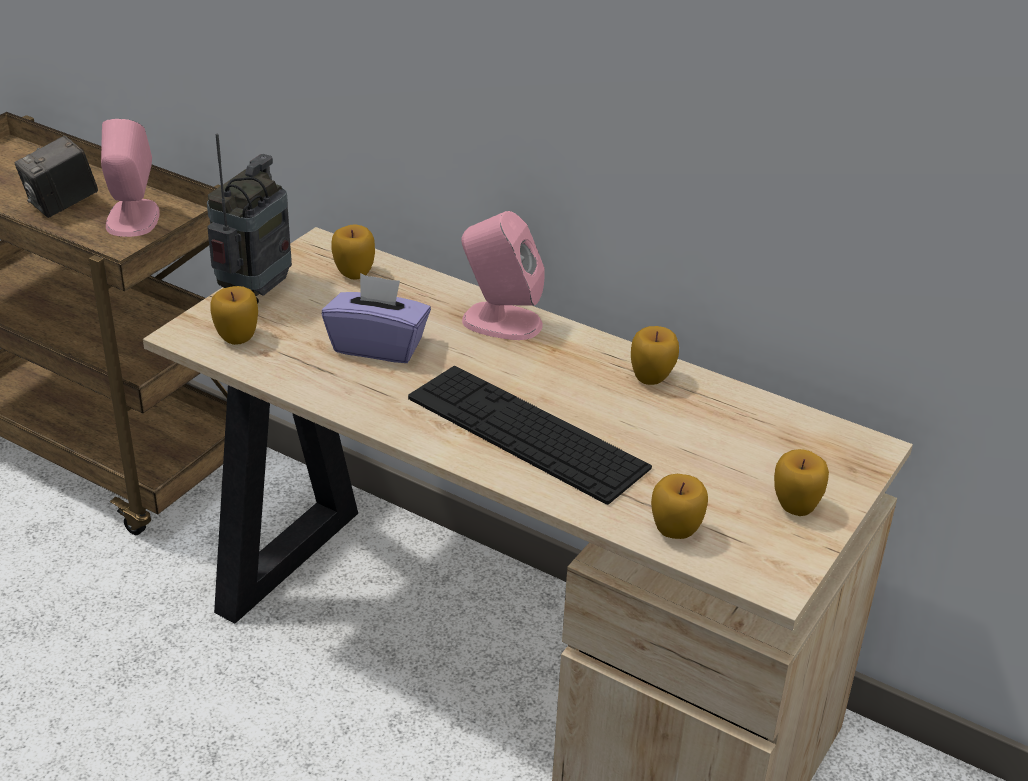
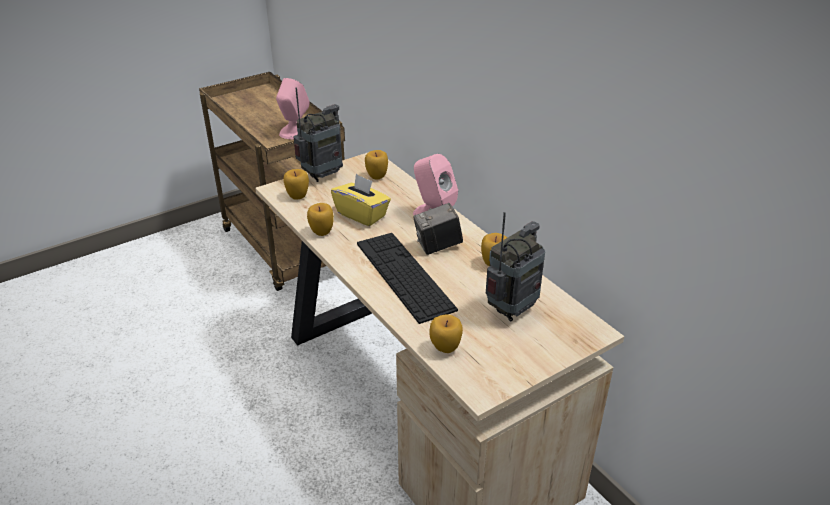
camera: 25 degrees right, 0 degrees up
(61, 205) = (268, 119): camera -> camera (438, 246)
(378, 346) = (362, 214): purple tissue box -> yellow tissue box
(731, 446) = (511, 310): none -> radio
(795, 507) = (524, 353): apple -> apple (321, 232)

